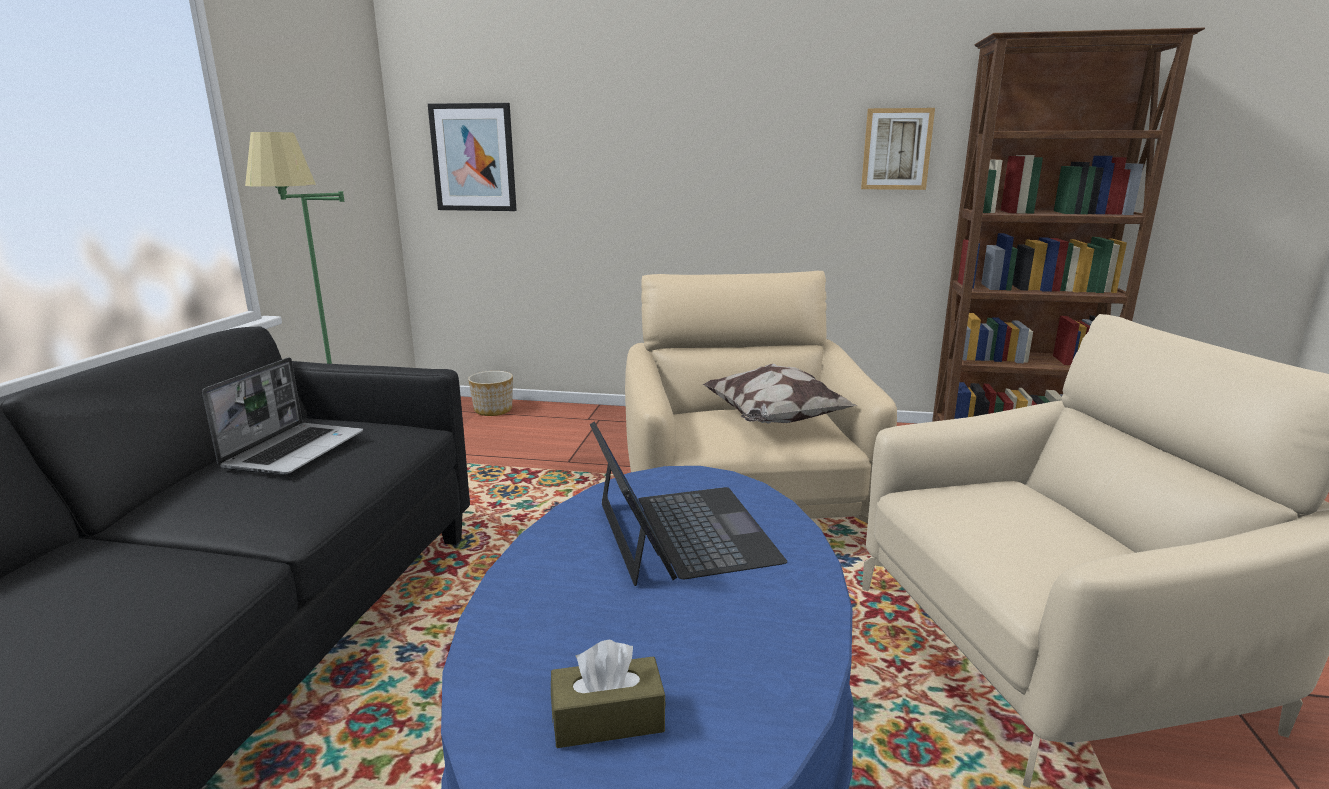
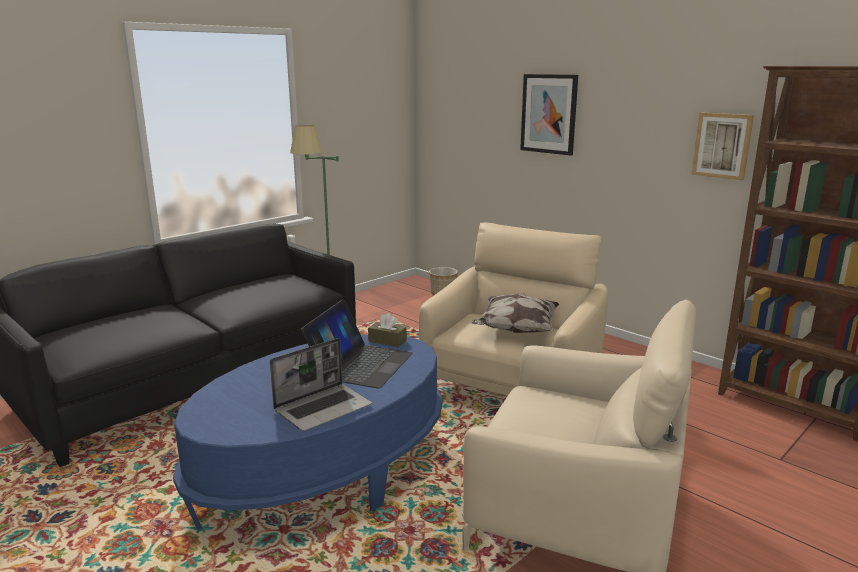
camera: 35 degrees right, 0 degrees up
(295, 450) = (262, 287): laptop -> laptop (323, 408)
(473, 158) = (454, 128): picture -> picture (549, 114)
(607, 719) = (238, 408): brown tissue box -> brown tissue box (387, 341)

